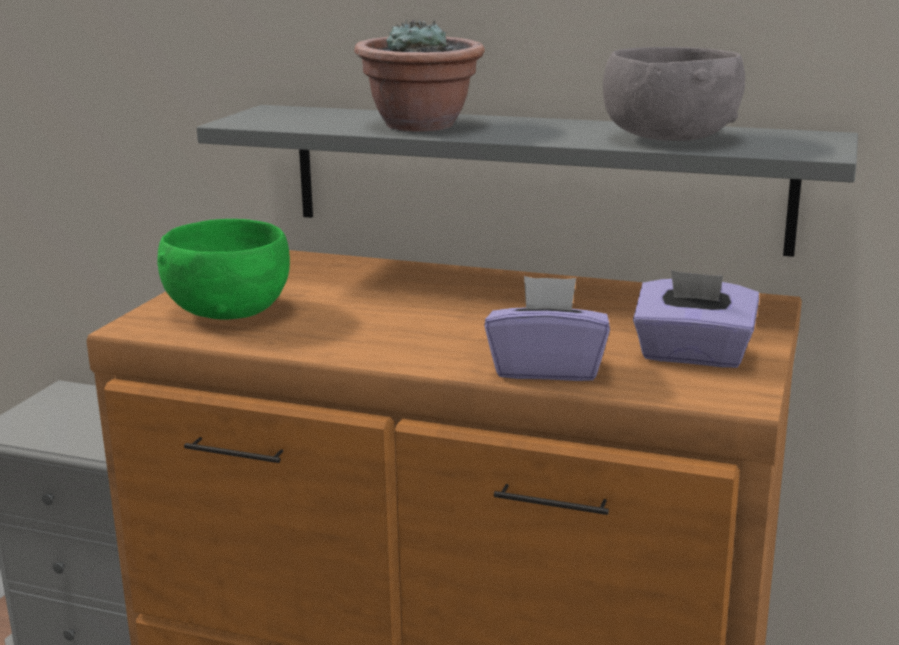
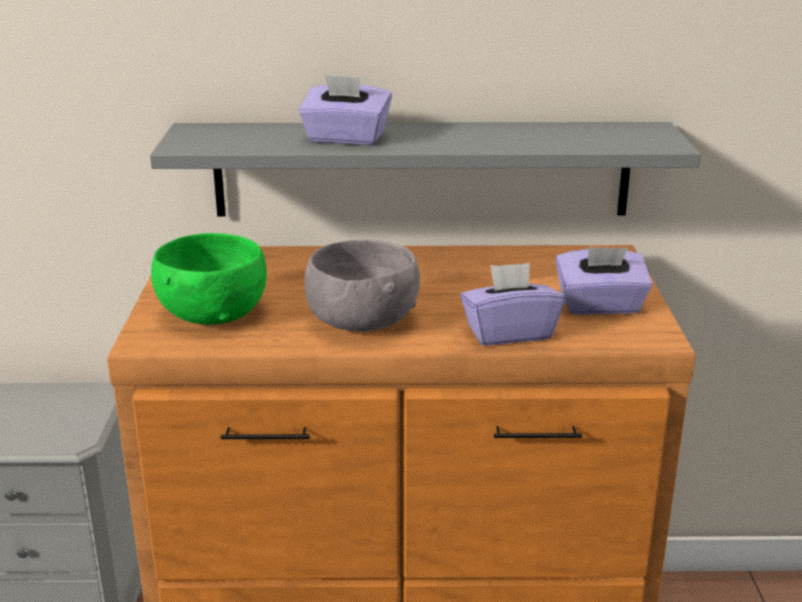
camera: 20 degrees left, 5 degrees up
(421, 125) = (346, 139): potted plant -> purple tissue box
(668, 138) = (550, 139): grey bowl -> grey bowl (361, 322)

